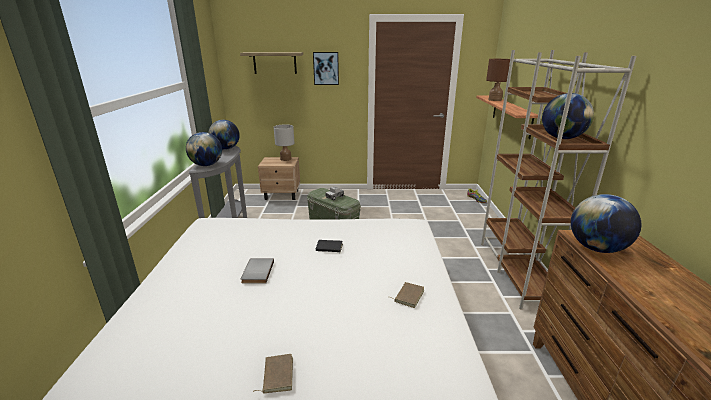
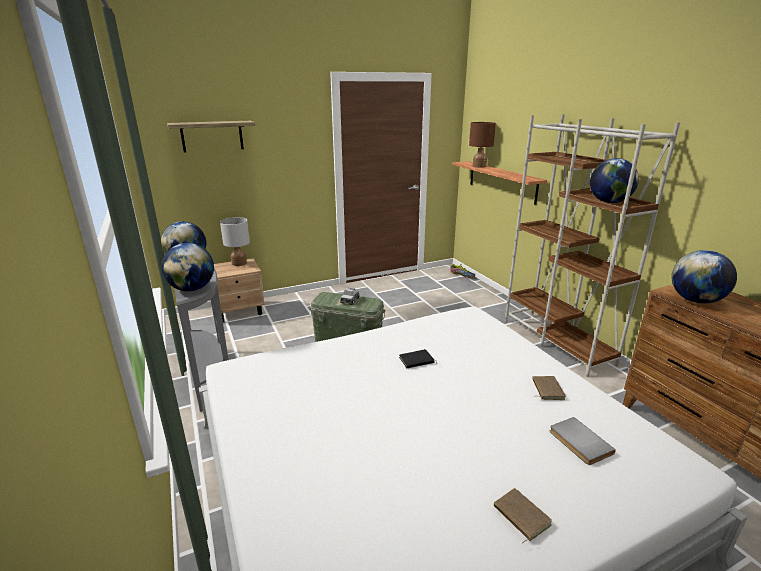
camera: 25 degrees left, 0 degrees up
(256, 272) = (369, 412): grey book -> grey book (578, 442)
(326, 68) = (281, 140): picture -> none

